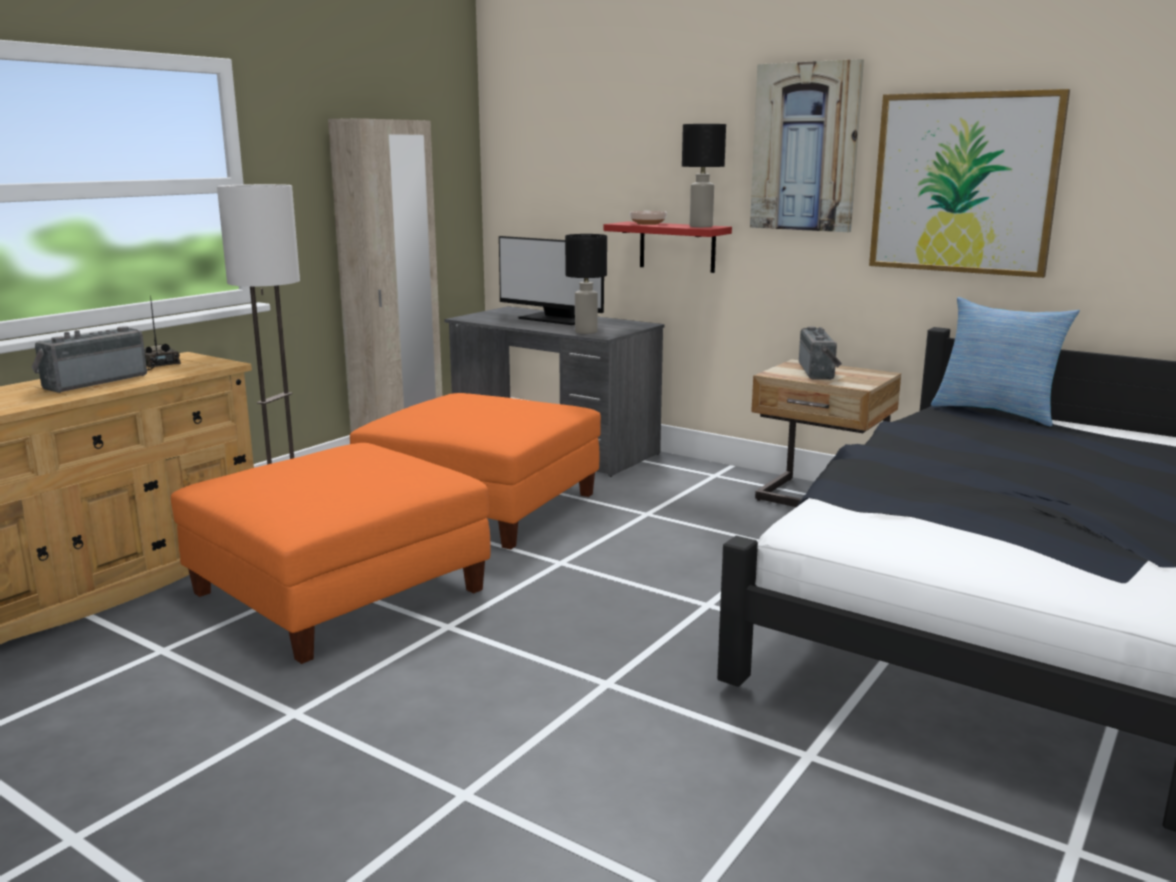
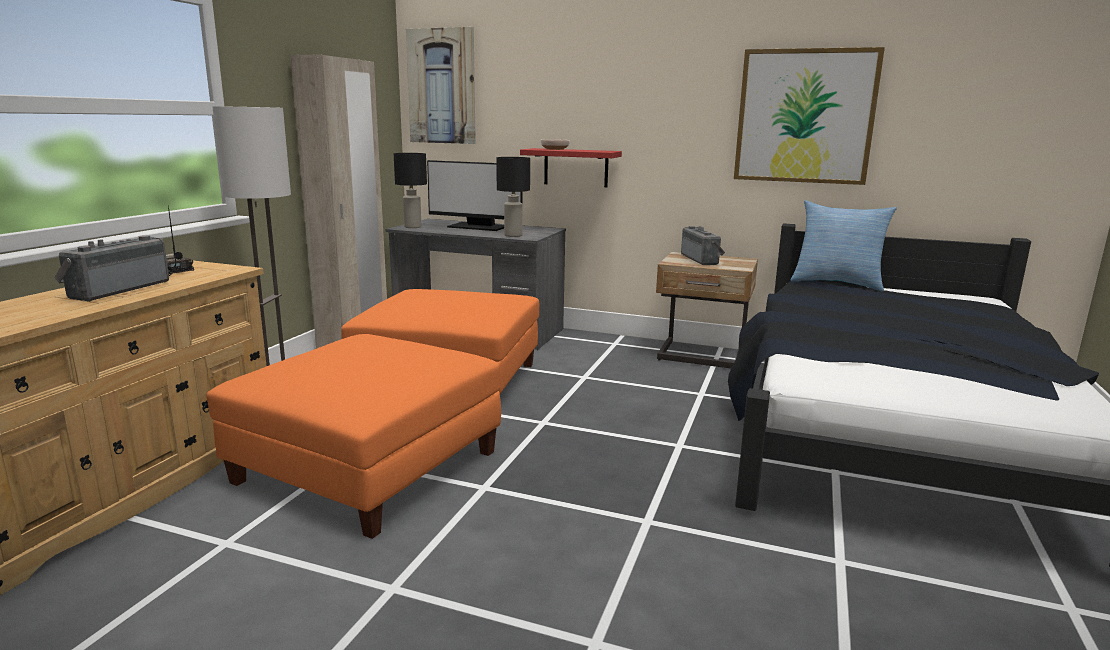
camera: 15 degrees left, 0 degrees up
(701, 226) = (600, 150): black table lamp -> black table lamp (413, 227)
(805, 147) = (681, 89): picture -> picture (442, 86)

